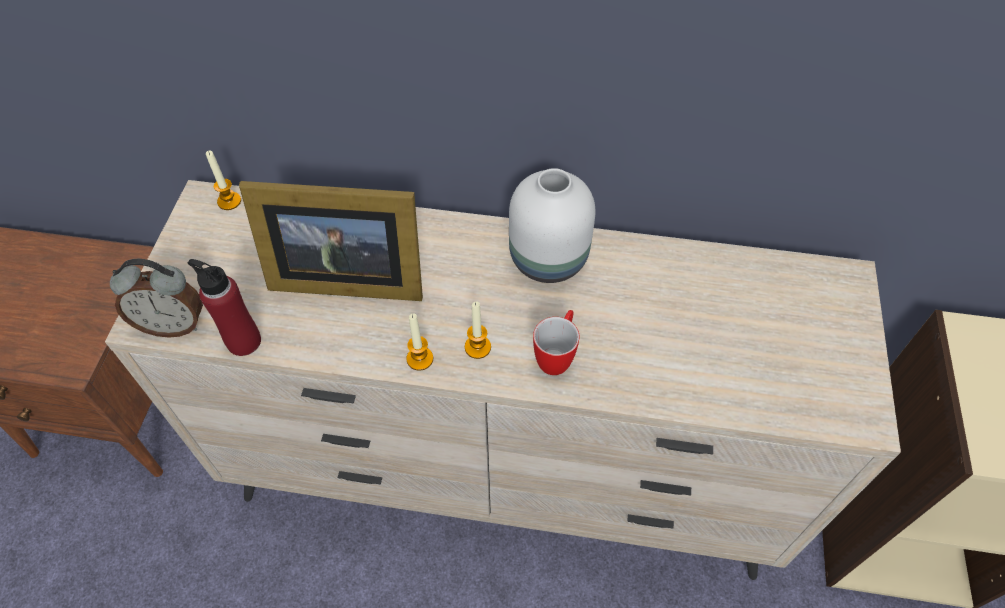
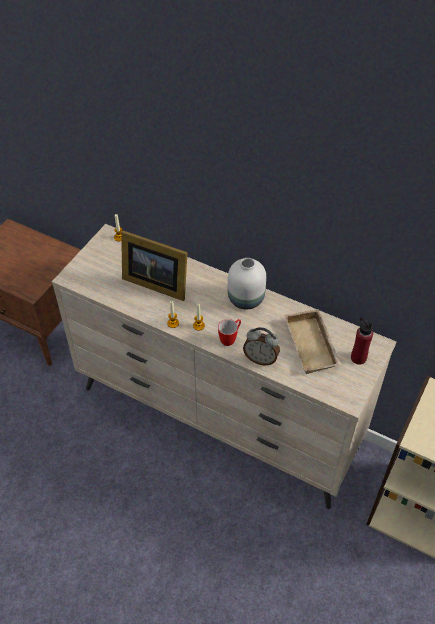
camera: 20 degrees right, 5 degrees down
(174, 324) = (80, 282): alarm clock -> alarm clock (261, 359)
(243, 341) = (105, 296): red bottle -> red bottle (358, 358)
(728, 318) = (313, 345): none -> beige tray

